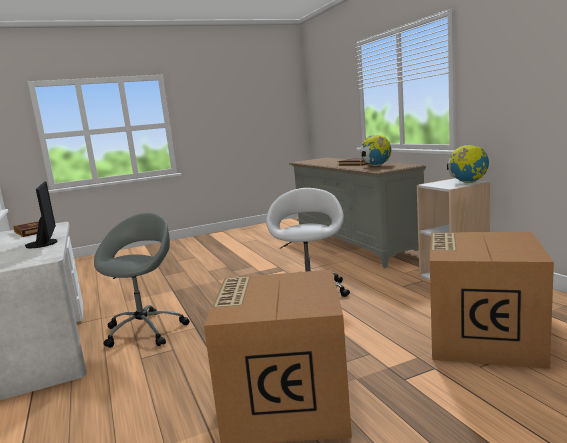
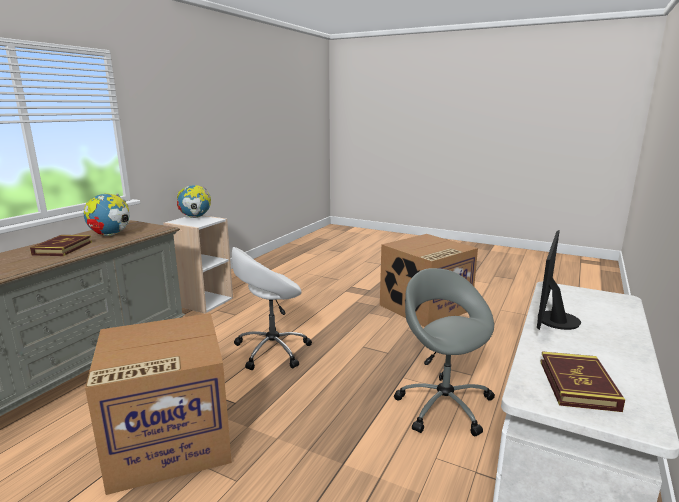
camera: 130 degrees left, 5 degrees up
(146, 330) = (442, 405): grey office chair -> grey office chair turned 60 degrees clockwise
(481, 337) = (306, 282): cardboard box -> cardboard box (168, 441)

